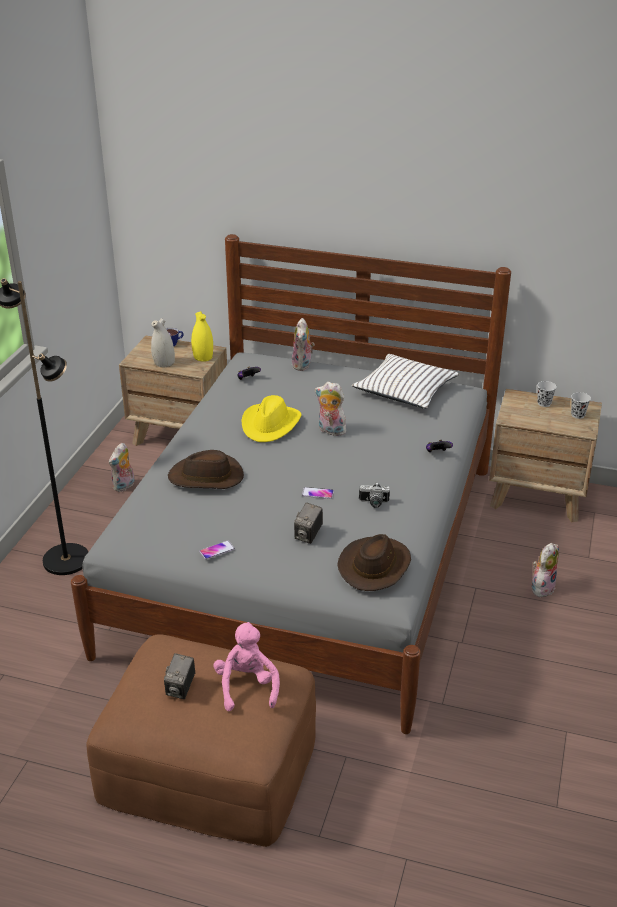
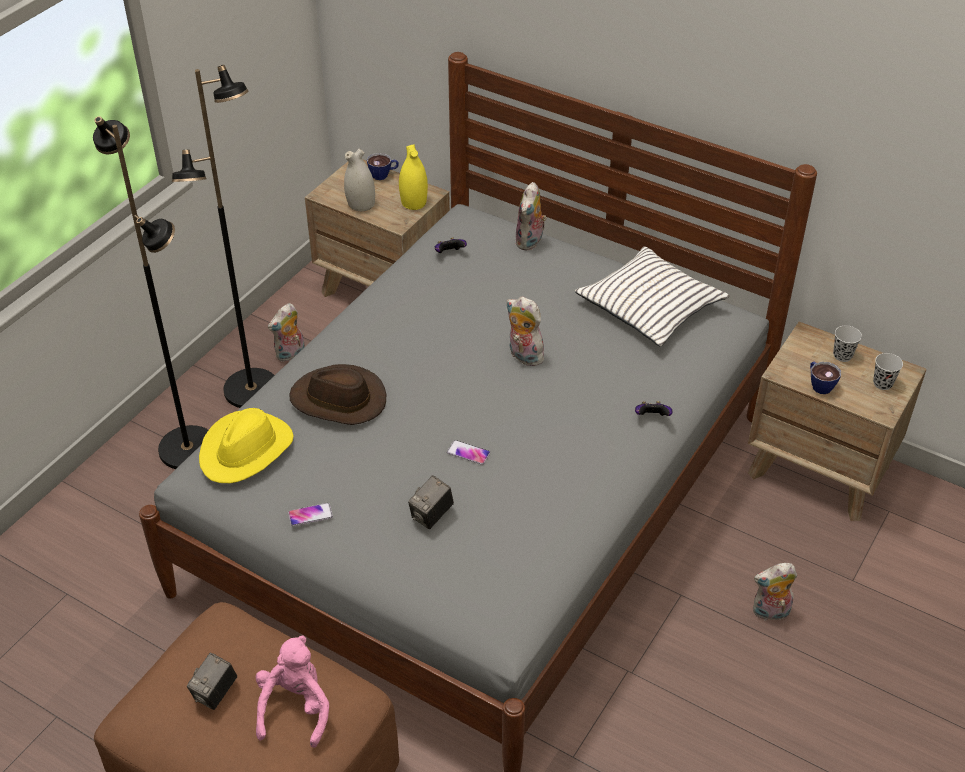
camera: 15 degrees right, 10 degrees up
(103, 514) = (252, 390): none -> black floor lamp
(271, 424) = (450, 332): yellow hat -> yellow hat (246, 450)
(373, 503) = (534, 483): camera -> none
(375, 565) = (498, 580): brown hat -> none
(536, 422) = (819, 384): none -> cup
(542, 587) = (770, 613): plush toy -> plush toy turned 150 degrees counterclockwise

